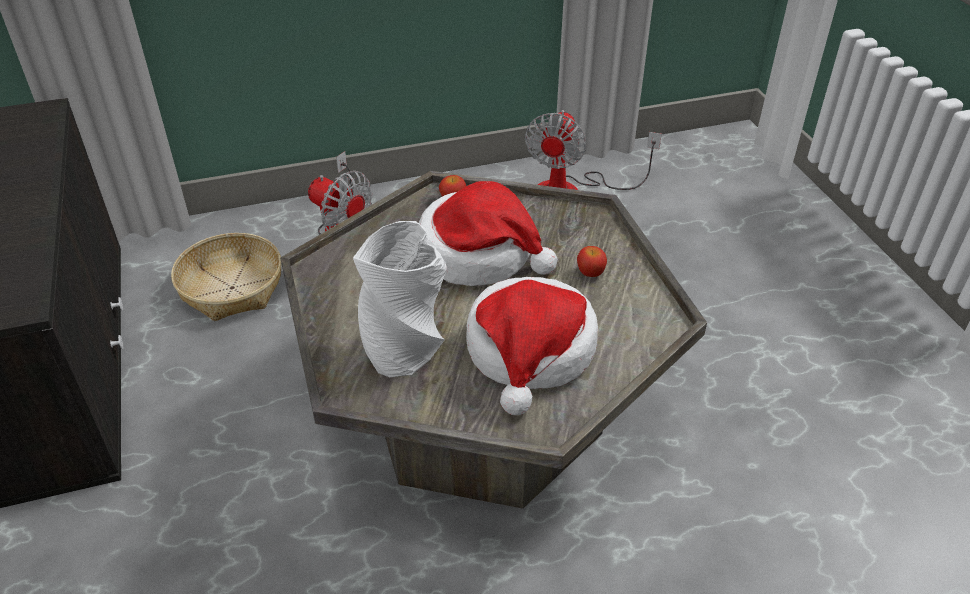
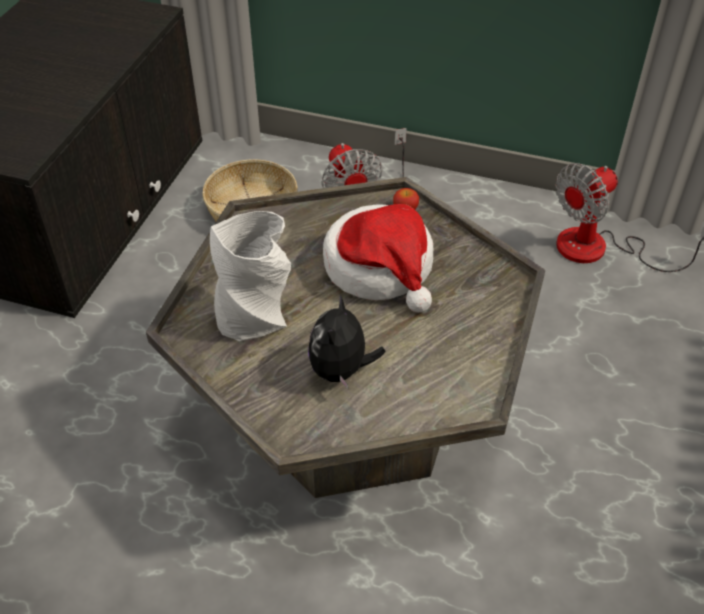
camera: 35 degrees right, 5 degrees up
(530, 352) = (341, 370): hat -> plush toy
(590, 272) = (456, 329): apple -> none

